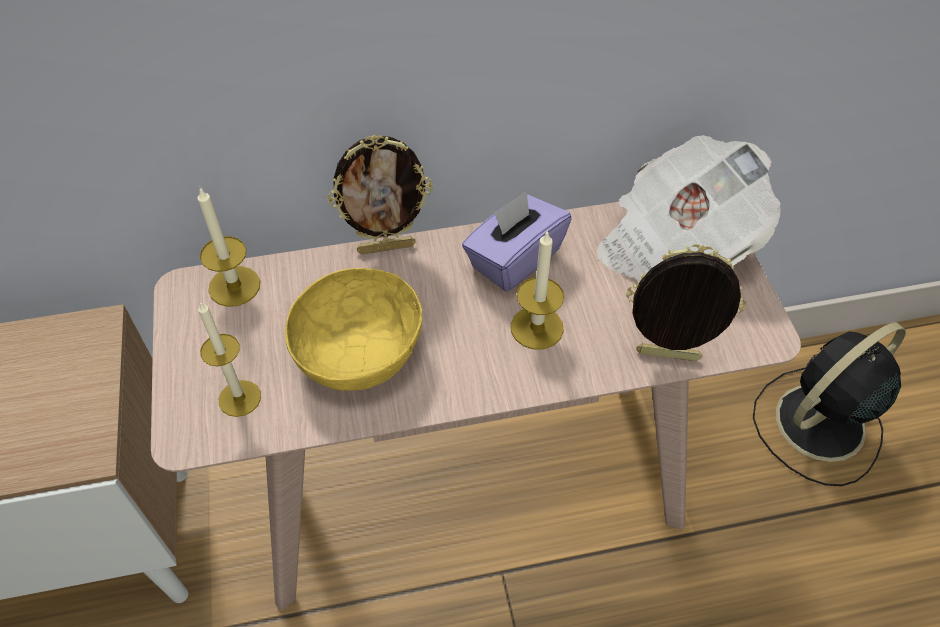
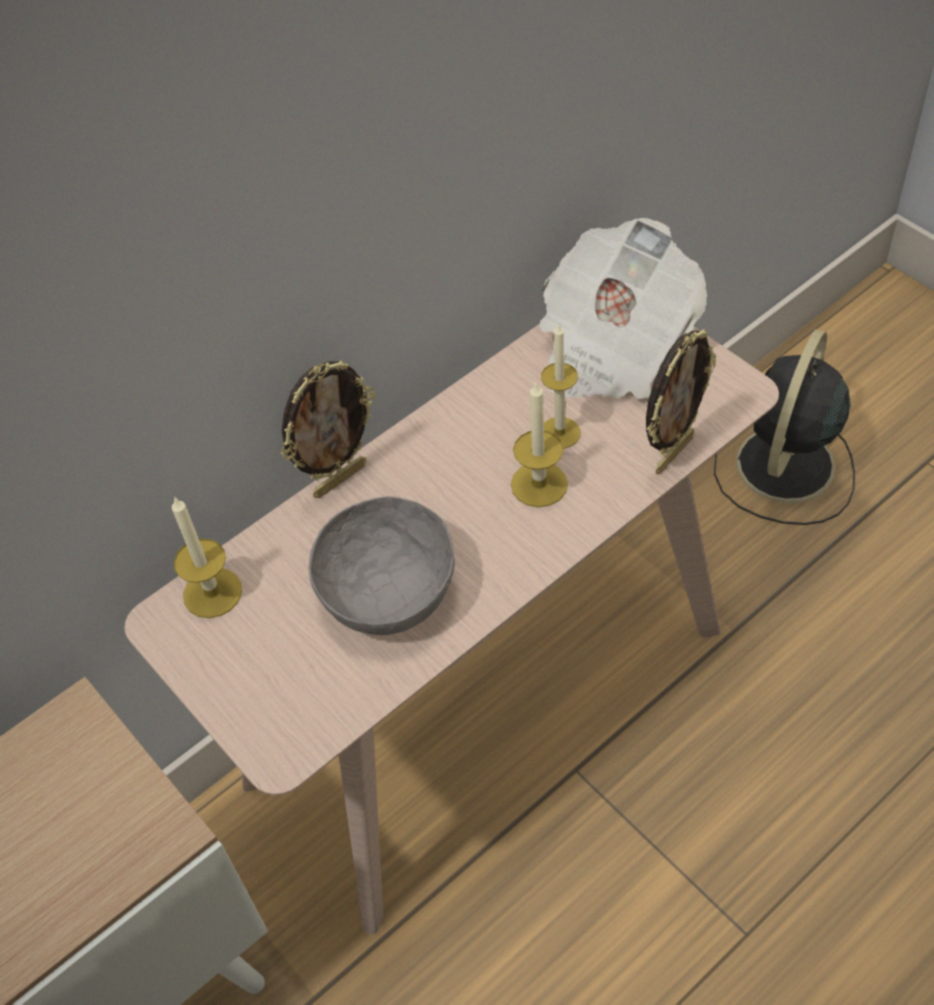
camera: 25 degrees left, 0 degrees up
(239, 398) = (304, 692): candle -> candle (560, 433)
(358, 351) = (387, 589): yellow bowl -> grey bowl
(514, 259) = (473, 431): purple tissue box -> none
(667, 358) = (672, 453): picture frame -> picture frame turned 150 degrees clockwise

